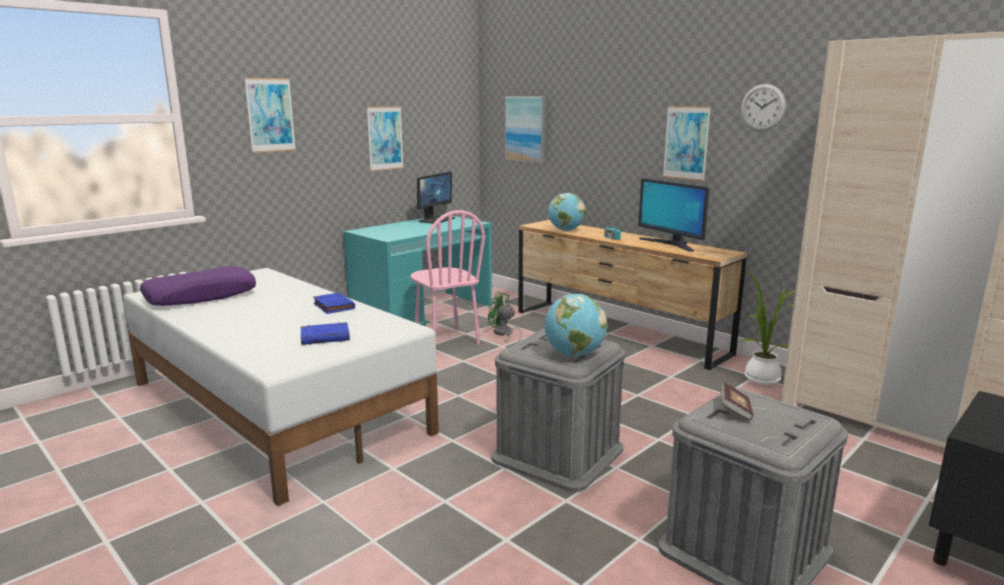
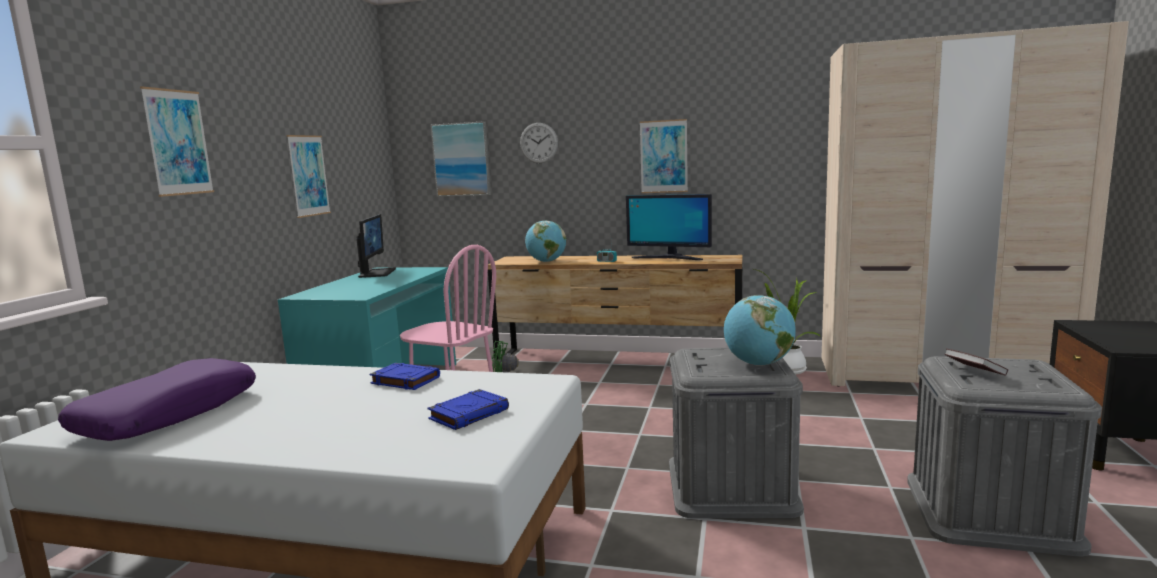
camera: 30 degrees left, 5 degrees down
(762, 107) = (740, 116): wall clock -> wall clock (539, 143)

